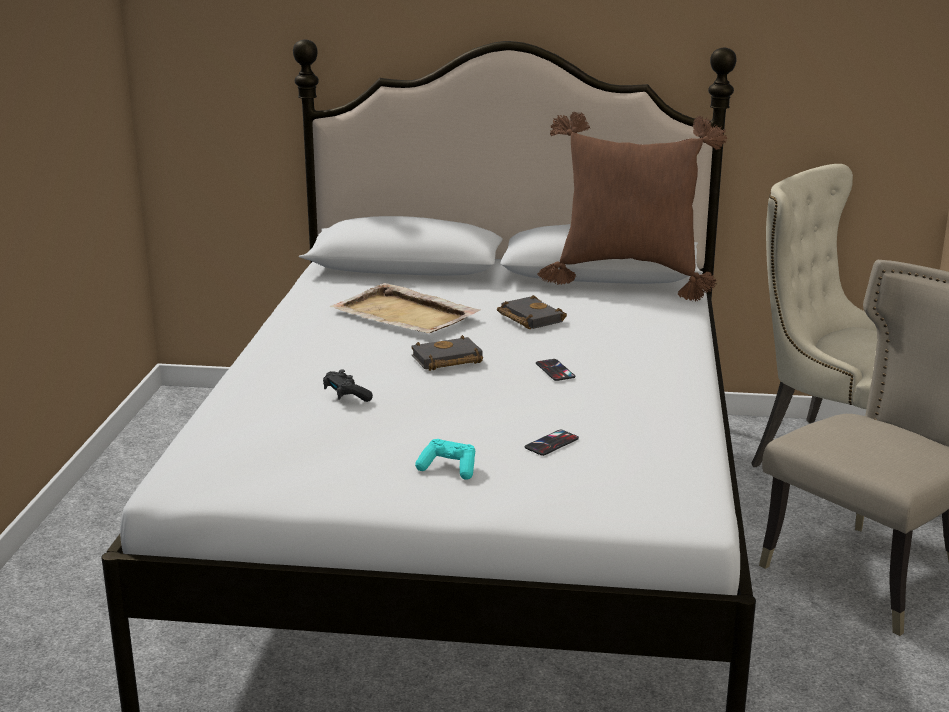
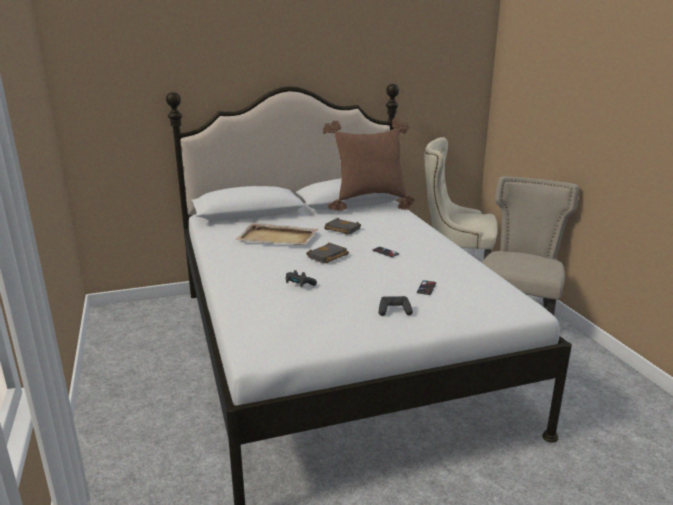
camera: 25 degrees left, 0 degrees up
(449, 469) = (394, 311): turquoise game controller -> black game controller

